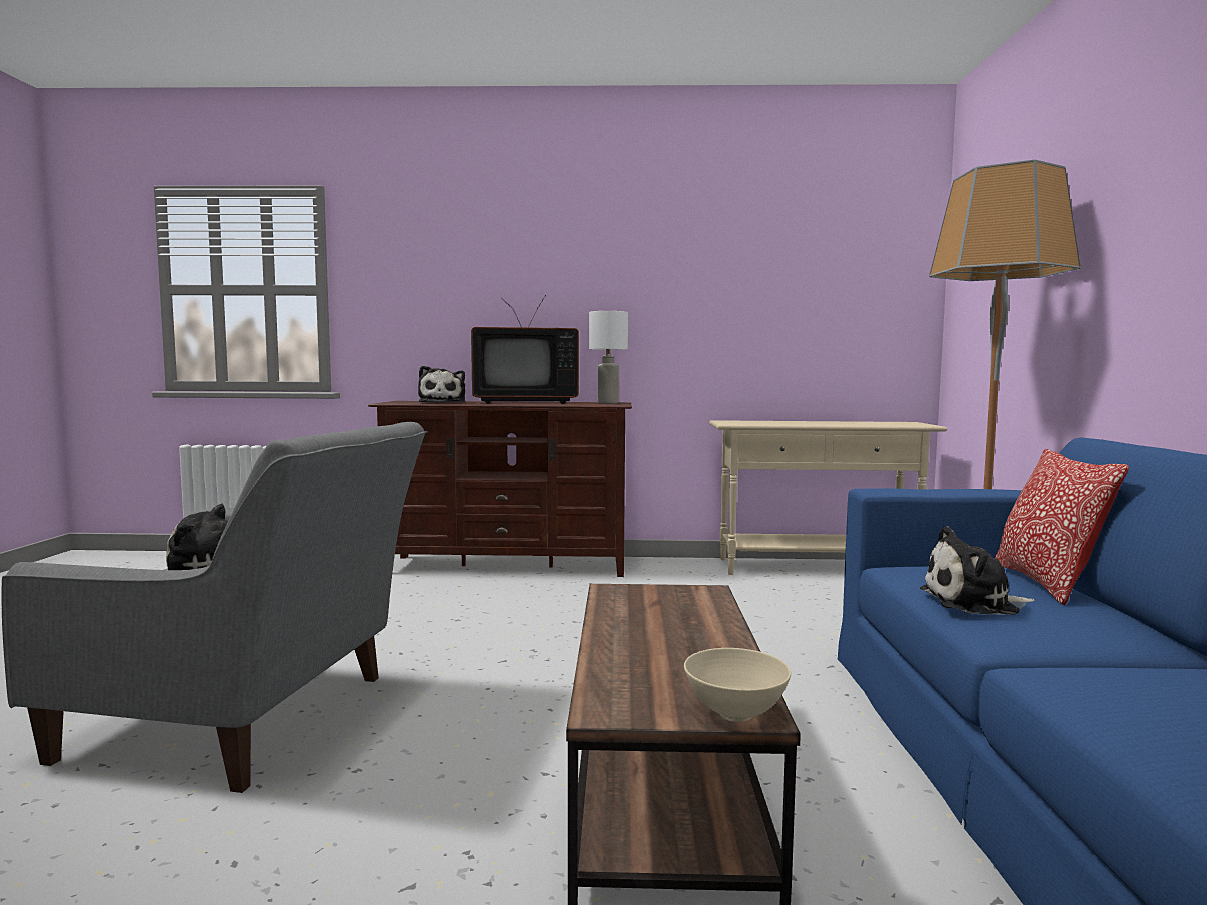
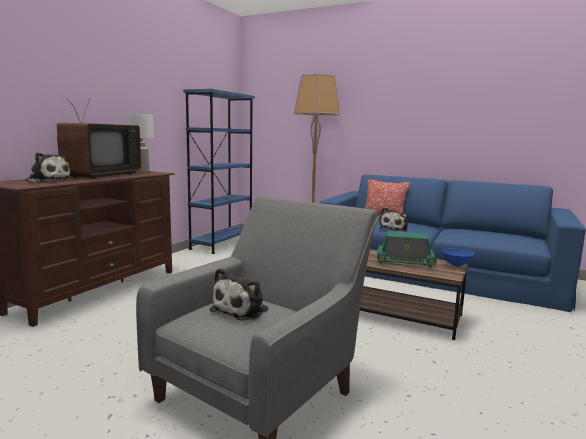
camera: 65 degrees left, 5 degrees up
(673, 651) = (405, 262): none -> radio
(735, 715) = (456, 265): beige bowl -> blue bowl
(817, 568) = (222, 244): beige console table -> blue bookcase

